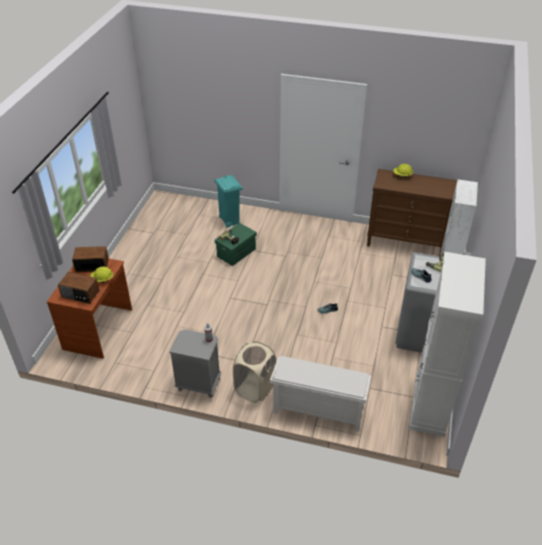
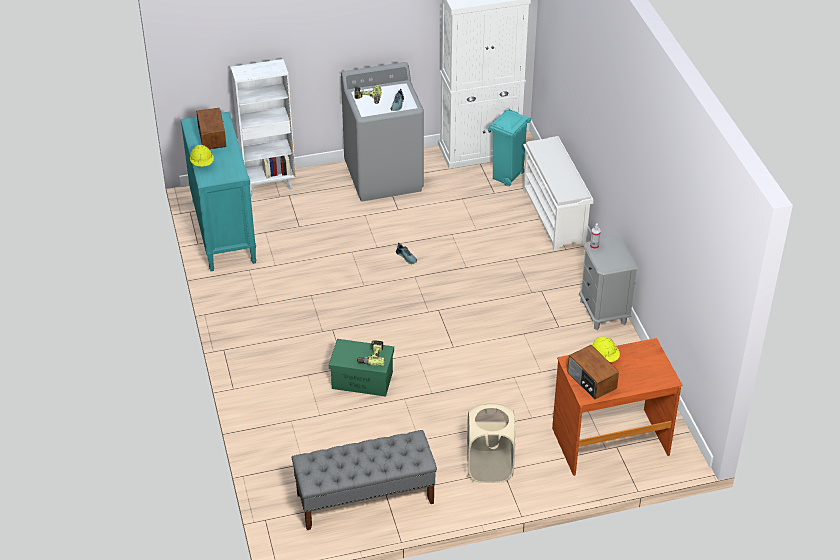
camera: 120 degrees left, 0 degrees up
(80, 294) = (644, 361): radio -> radio (212, 137)
(158, 225) = (364, 499): none -> grey bench
(229, 221) = (294, 420): turquoise trash can -> turquoise trash can (507, 177)
(255, 388) = (569, 269): beige laundry basket -> beige laundry basket (489, 467)
(406, 242) = (223, 232): brown dresser -> turquoise dresser

